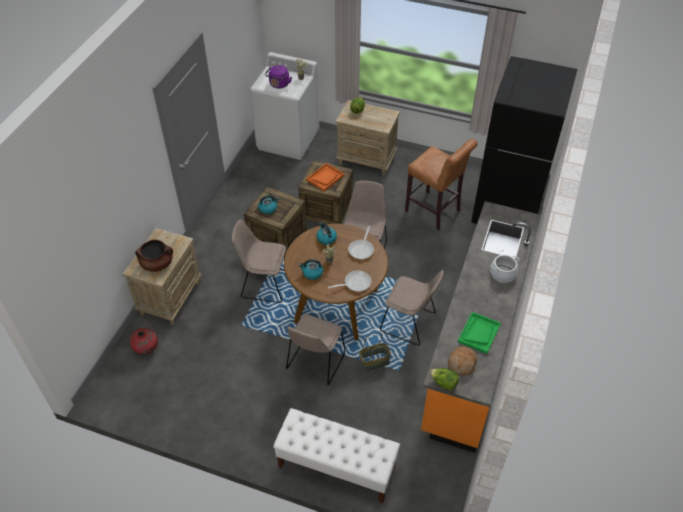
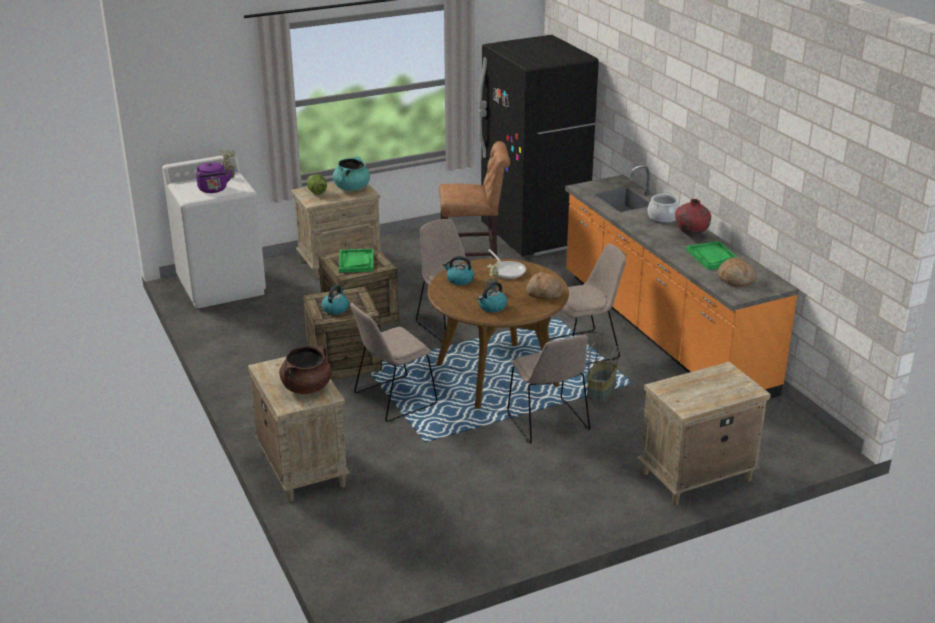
camera: 45 degrees left, 20 degrees down
(147, 349) = (349, 523): red vase -> red vase (691, 235)
(325, 178) = (356, 262): orange tray -> green tray
(336, 466) = (695, 477): white bench -> beige nightstand
(355, 283) = (544, 293): frying pan -> bread
(381, 118) = (352, 188): none -> turquoise cooking pot
(443, 383) = (745, 296): lettuce -> none

